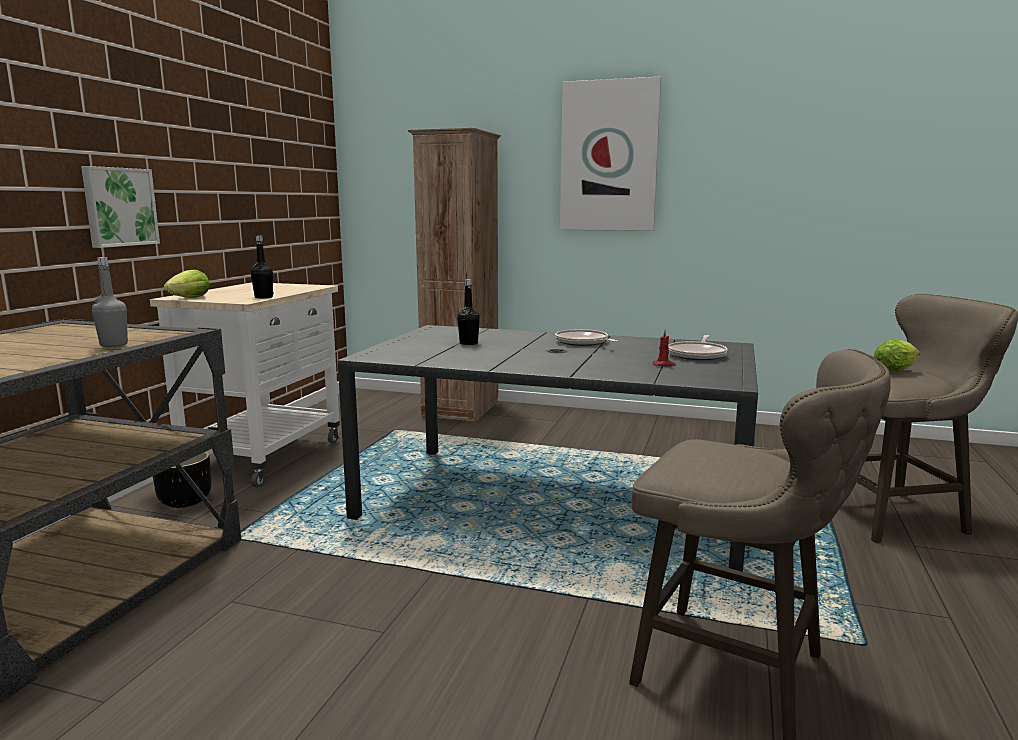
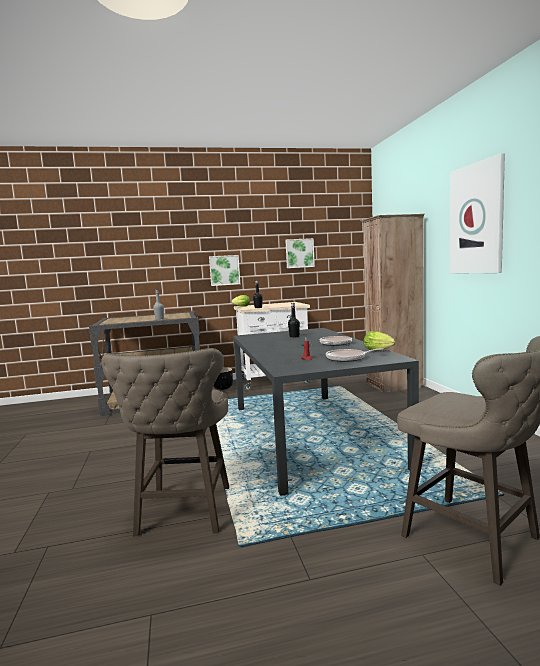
camera: 60 degrees right, 5 degrees down
(249, 178) = (299, 253): none -> picture
(896, 370) = (466, 399): lettuce -> lettuce (380, 350)

